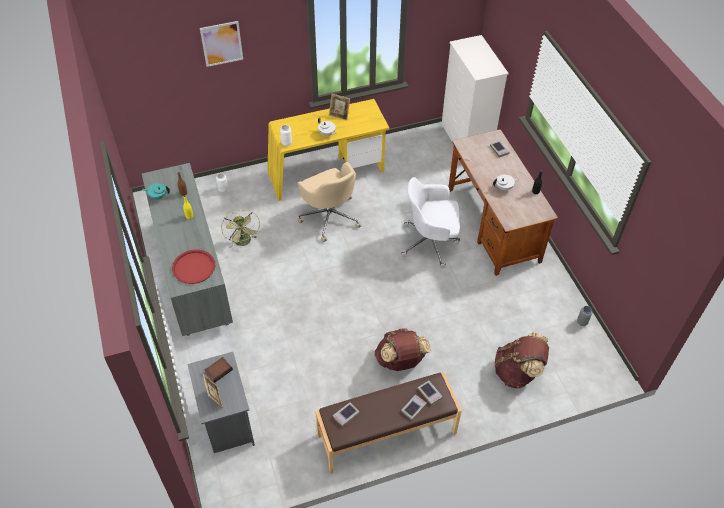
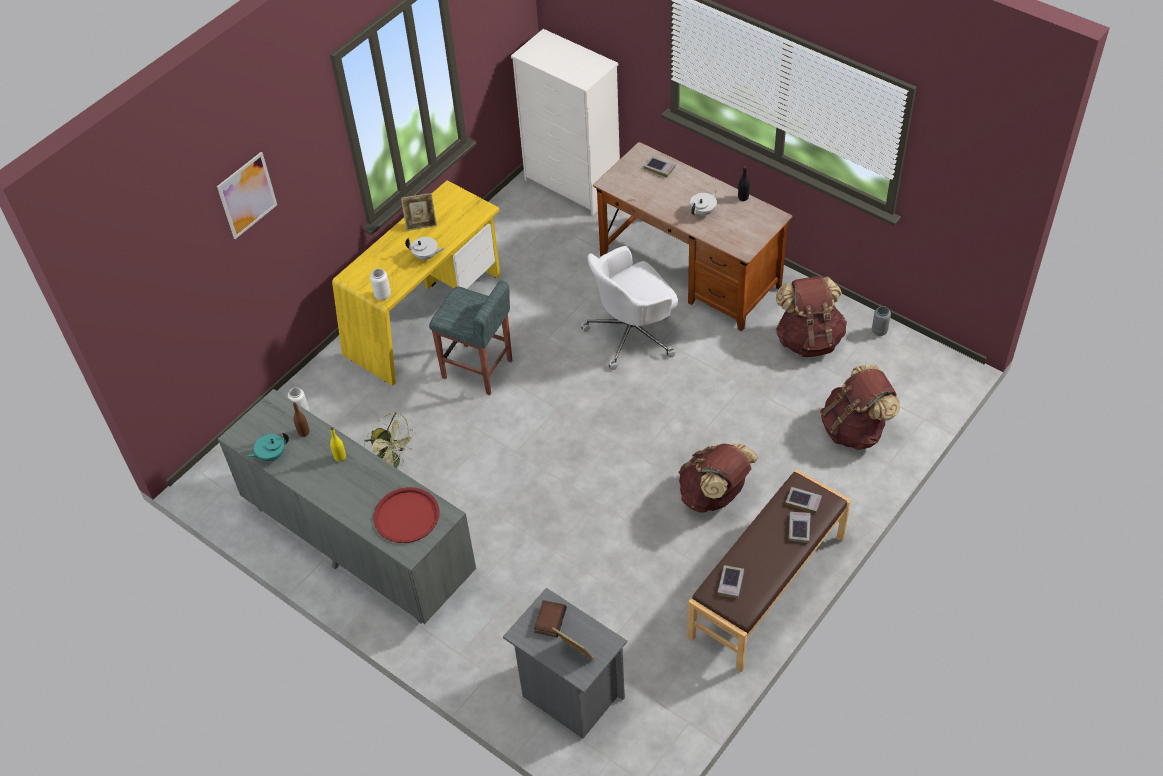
camera: 30 degrees left, 0 degrees up
(330, 216) = (478, 370): beige office chair -> grey stool
(533, 302) = (808, 339): none -> brown backpack

